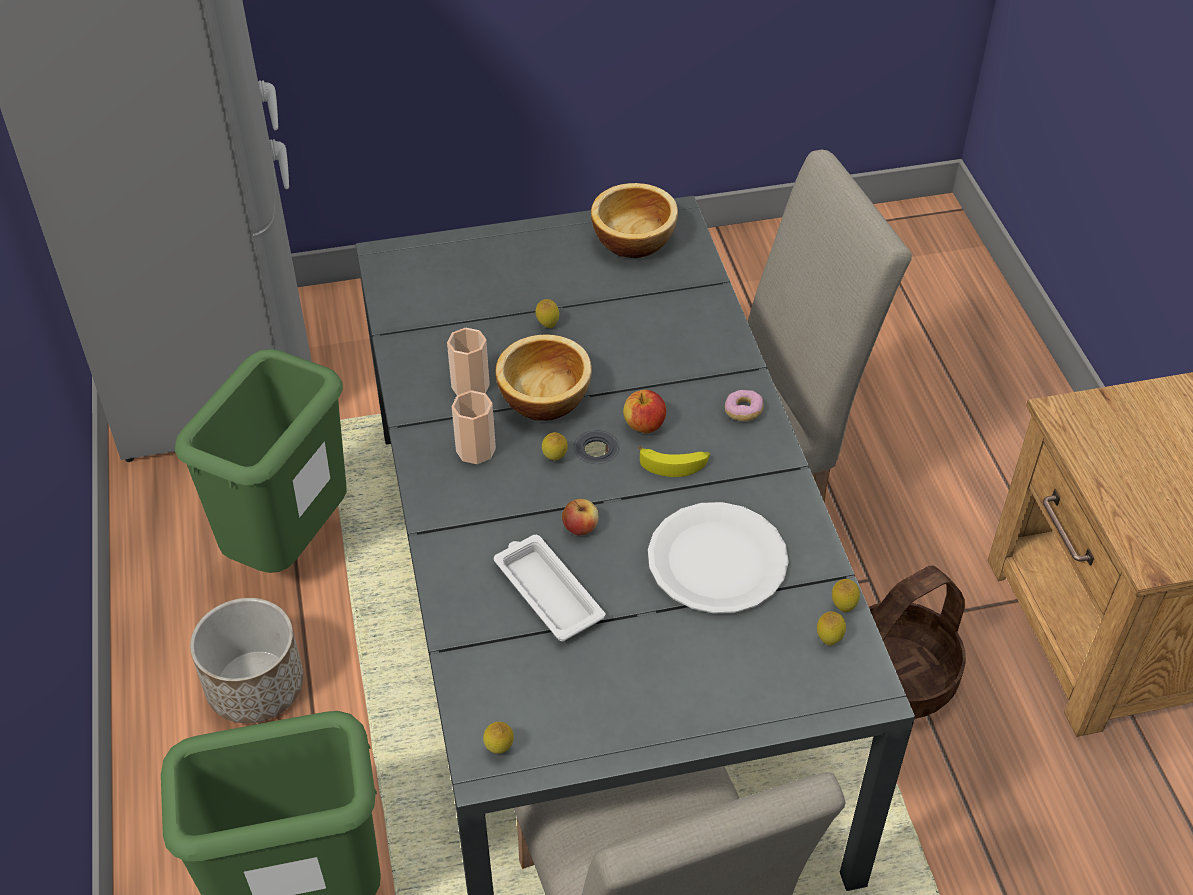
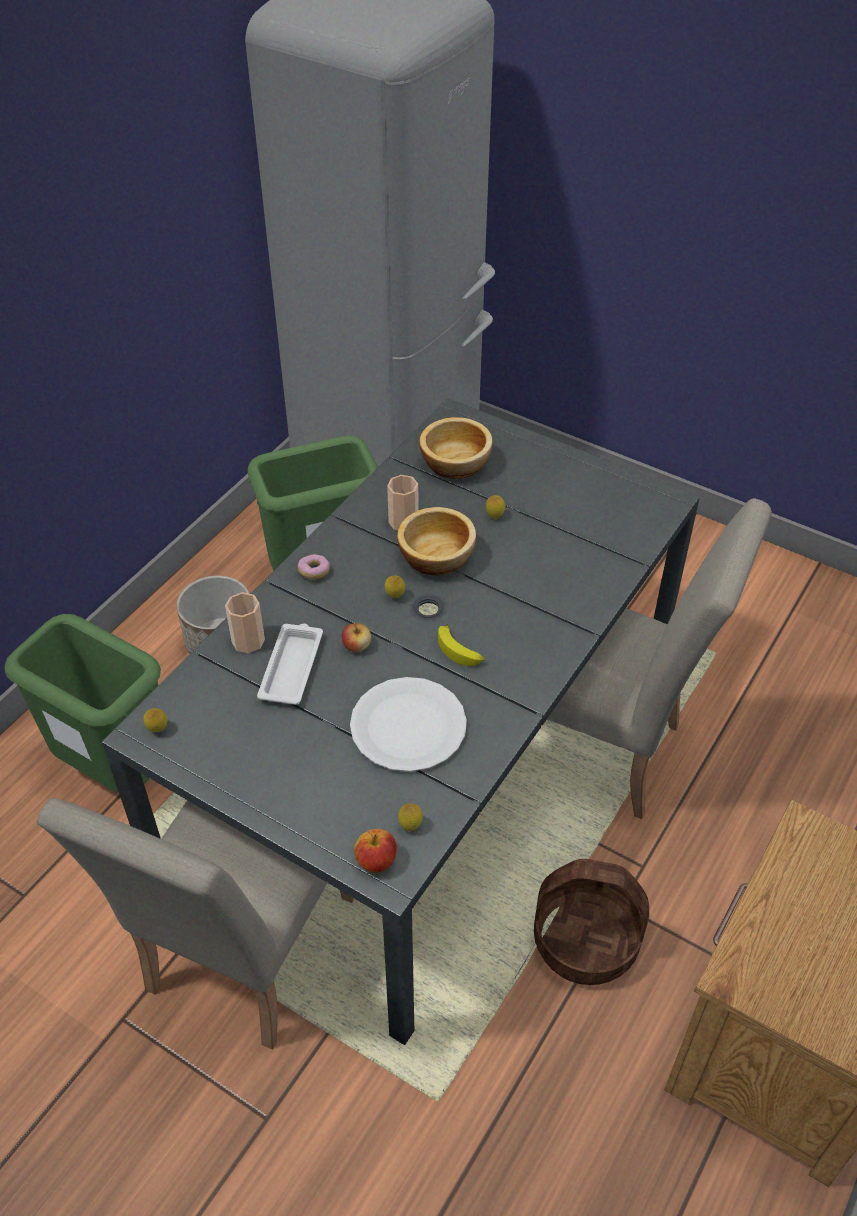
camera: 45 degrees right, 0 degrees up
(475, 450) = (359, 559): cup -> cup (248, 641)
(633, 238) = (620, 498): bowl -> bowl (456, 463)
(644, 425) = (472, 615): apple -> apple (376, 861)
(743, 411) = (545, 652): donut -> donut (314, 572)
(843, 606) = (446, 815): lemon -> none

